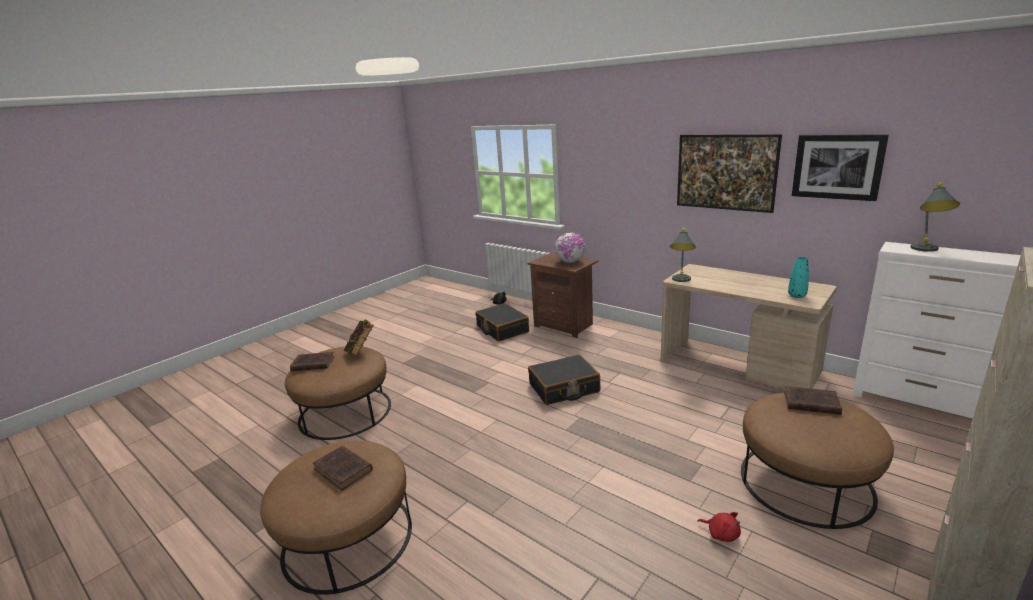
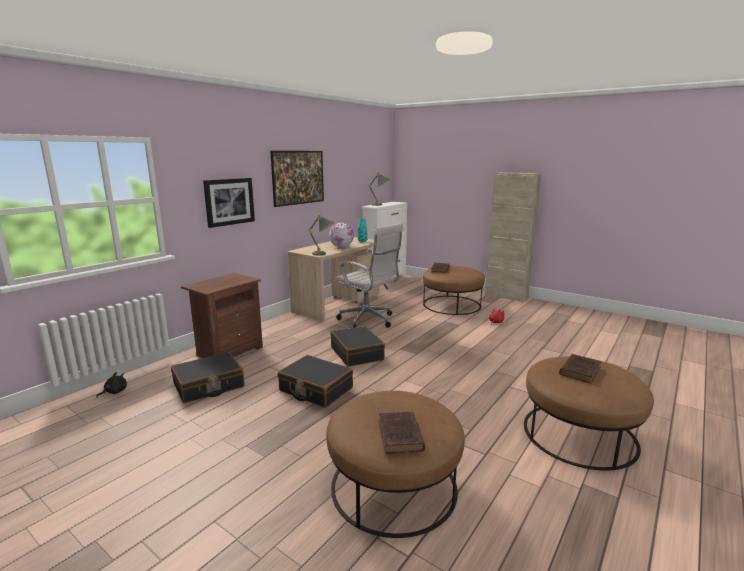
camera: 95 degrees left, 5 degrees down
(361, 353) = (368, 401): book -> none
(487, 372) = (315, 389): none -> black suitcase
(570, 262) = (228, 280): globe -> globe (341, 247)
(672, 392) = (368, 321): none -> white office chair
(837, 166) = (342, 169): picture -> picture (229, 201)

